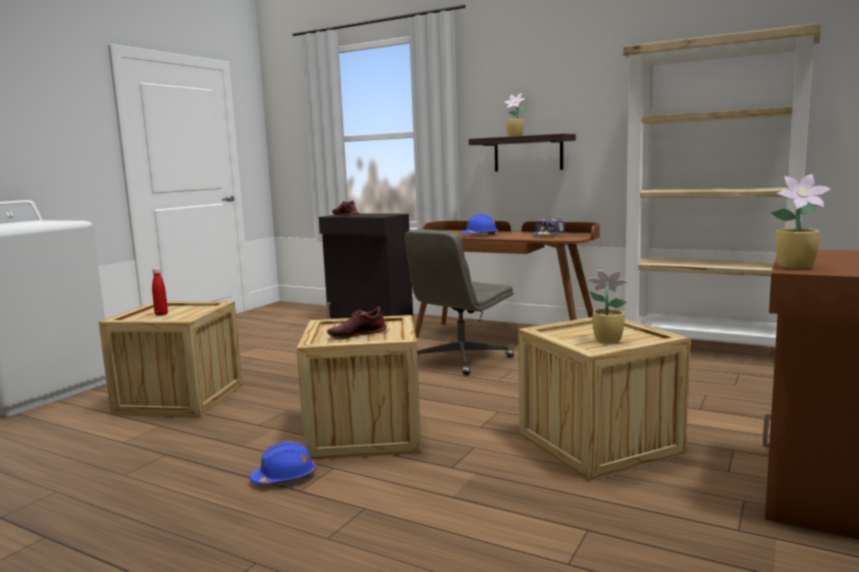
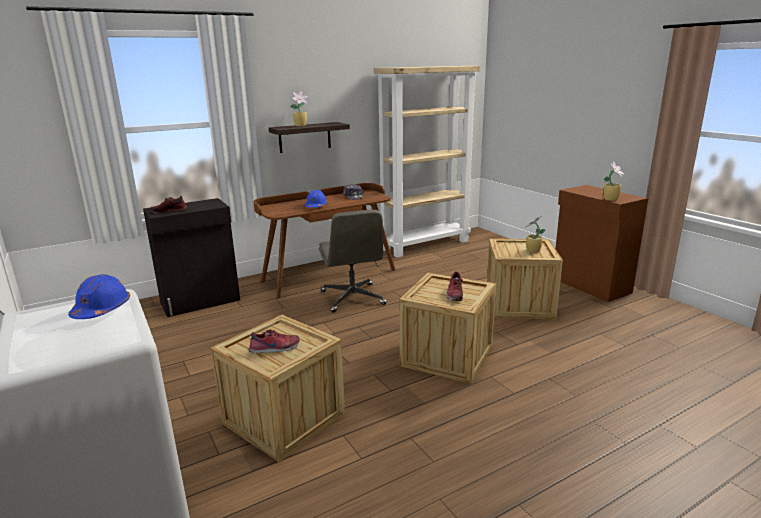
camera: 60 degrees left, 10 degrees up
(161, 314) = (275, 349): red bottle -> shoe
(285, 477) = (492, 395): blue hard hat -> blue hard hat (102, 310)

